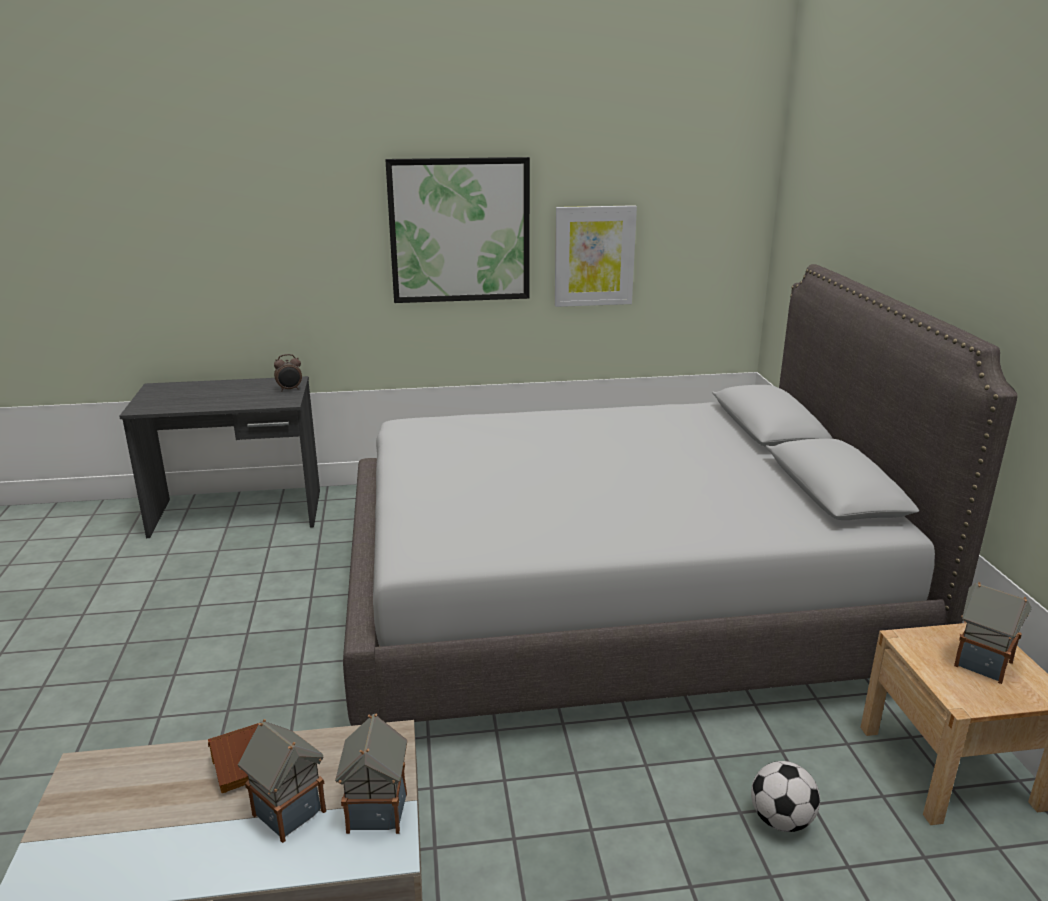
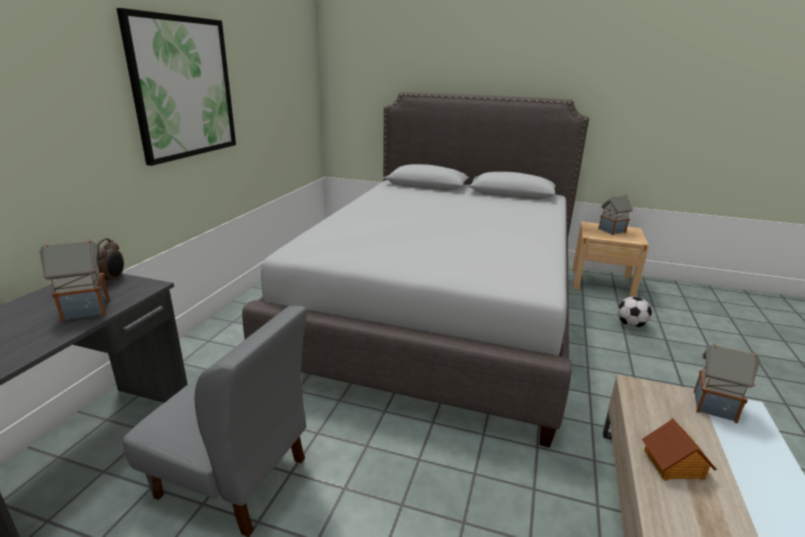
camera: 65 degrees left, 0 degrees up
(239, 578) = (233, 478): none -> grey chair
(287, 812) = (721, 446): toy house -> toy house (84, 310)
(594, 256) = (259, 106): picture -> none

